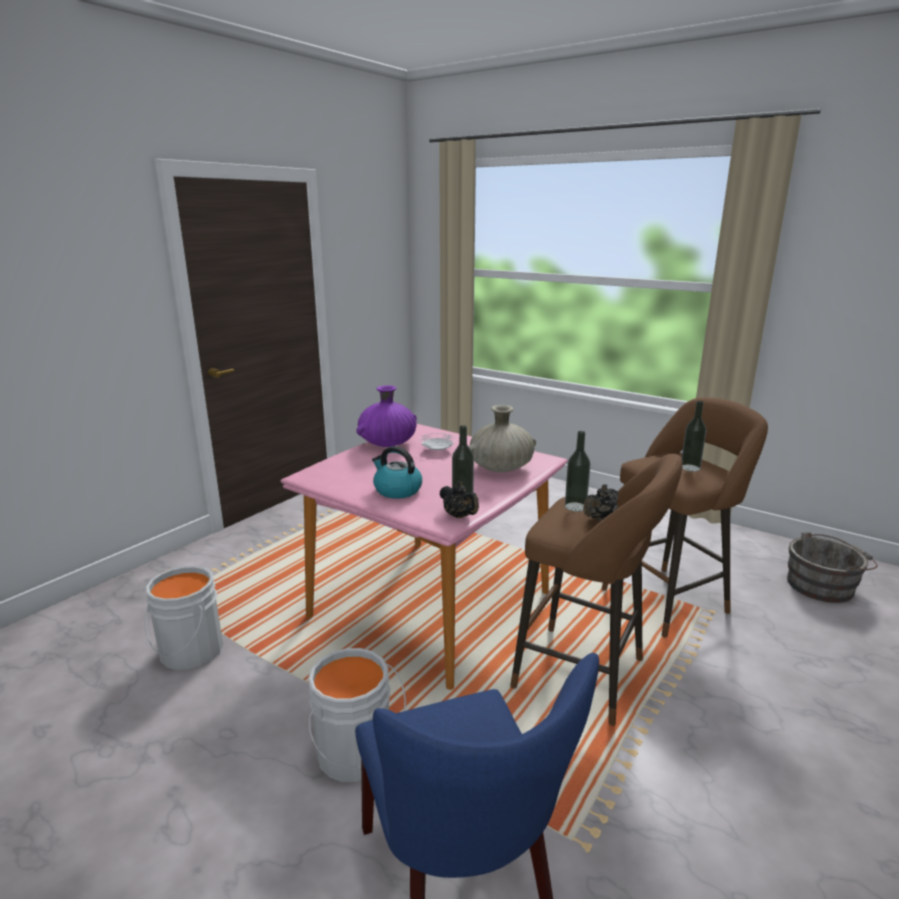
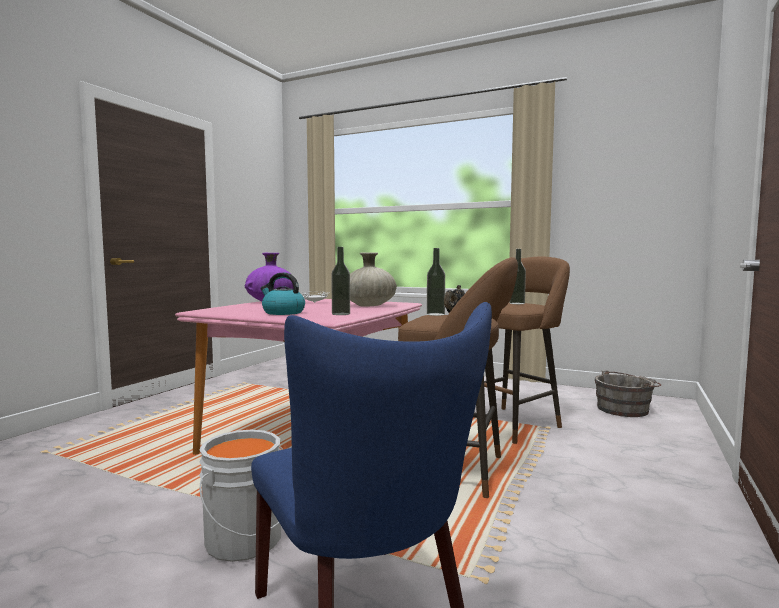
camera: 10 degrees left, 15 degrees down
(188, 652) = (68, 486): grey bucket -> none
(459, 516) = (340, 318): black teapot -> none

